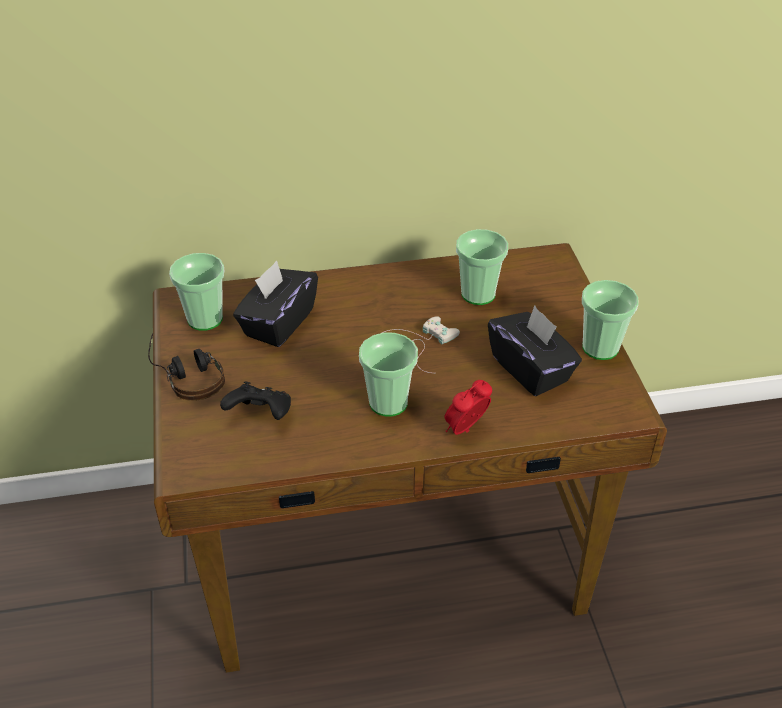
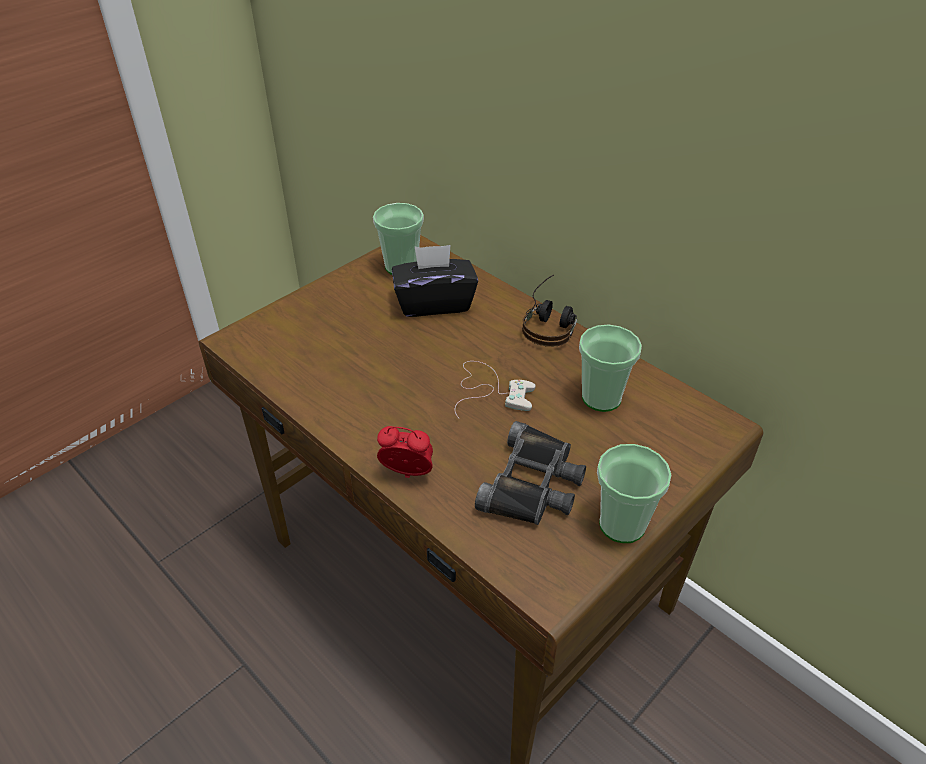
camera: 55 degrees right, 0 degrees up
(188, 374) = (333, 290): headphones -> headphones (550, 322)
(260, 415) = (321, 346): black game controller -> none
(388, 403) = (398, 409): cup -> none
(531, 369) = (533, 484): black tissue box -> black binoculars

